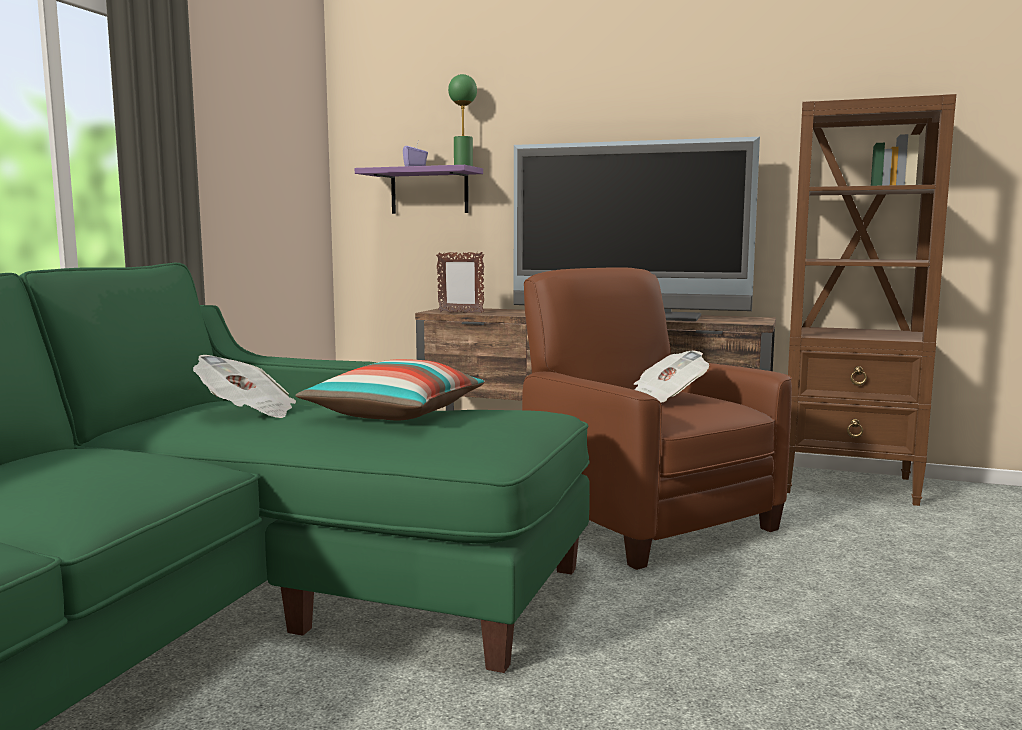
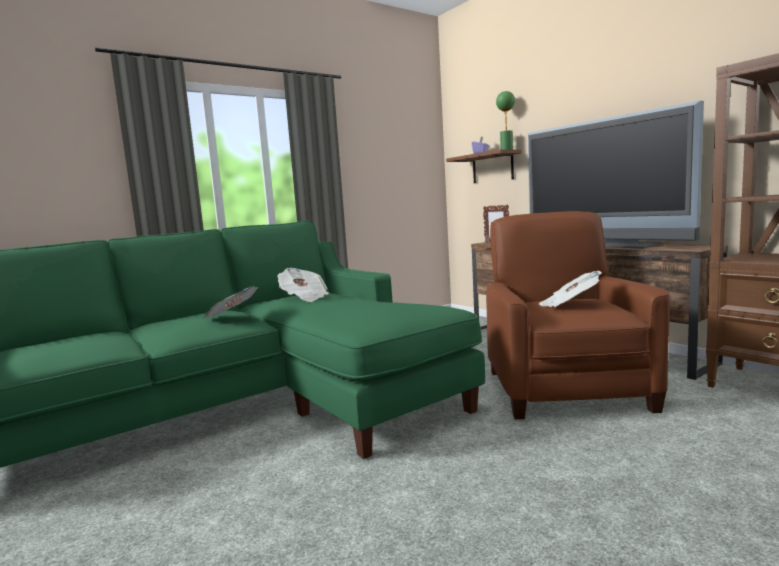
camera: 35 degrees right, 0 degrees up
(150, 459) = (232, 317): none -> newspaper
(395, 414) = (363, 303): pillow -> none
(429, 191) = (492, 167): purple shelf -> brown shelf

